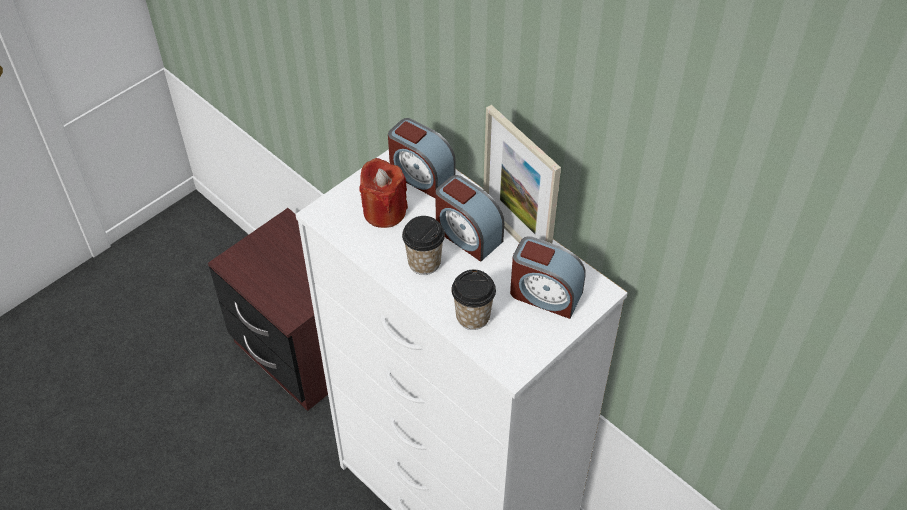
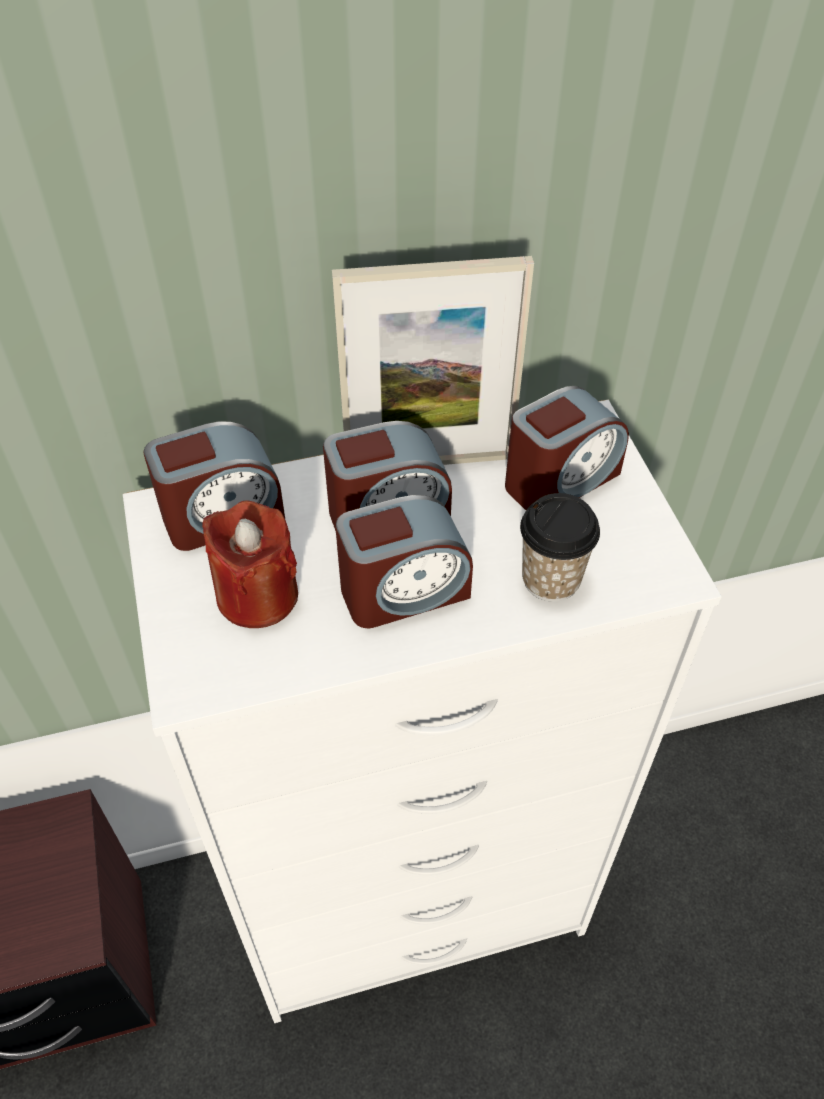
camera: 60 degrees left, 0 degrees up
(424, 262) = (404, 591): cup -> alarm clock

